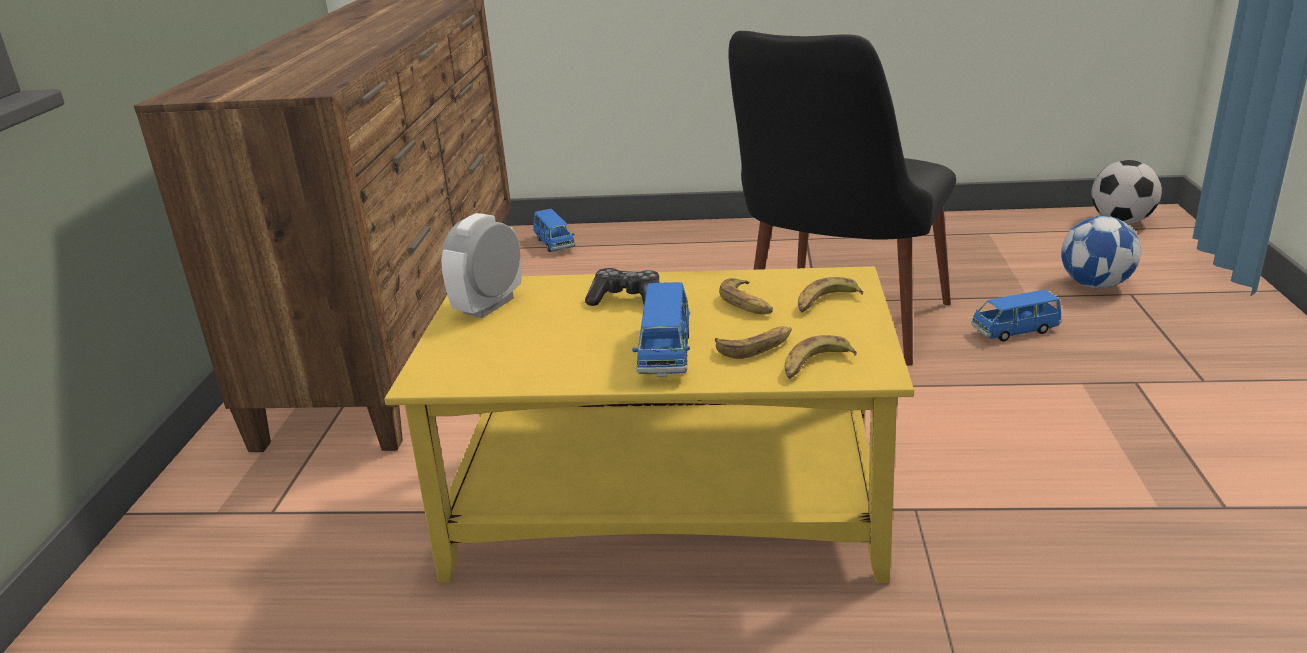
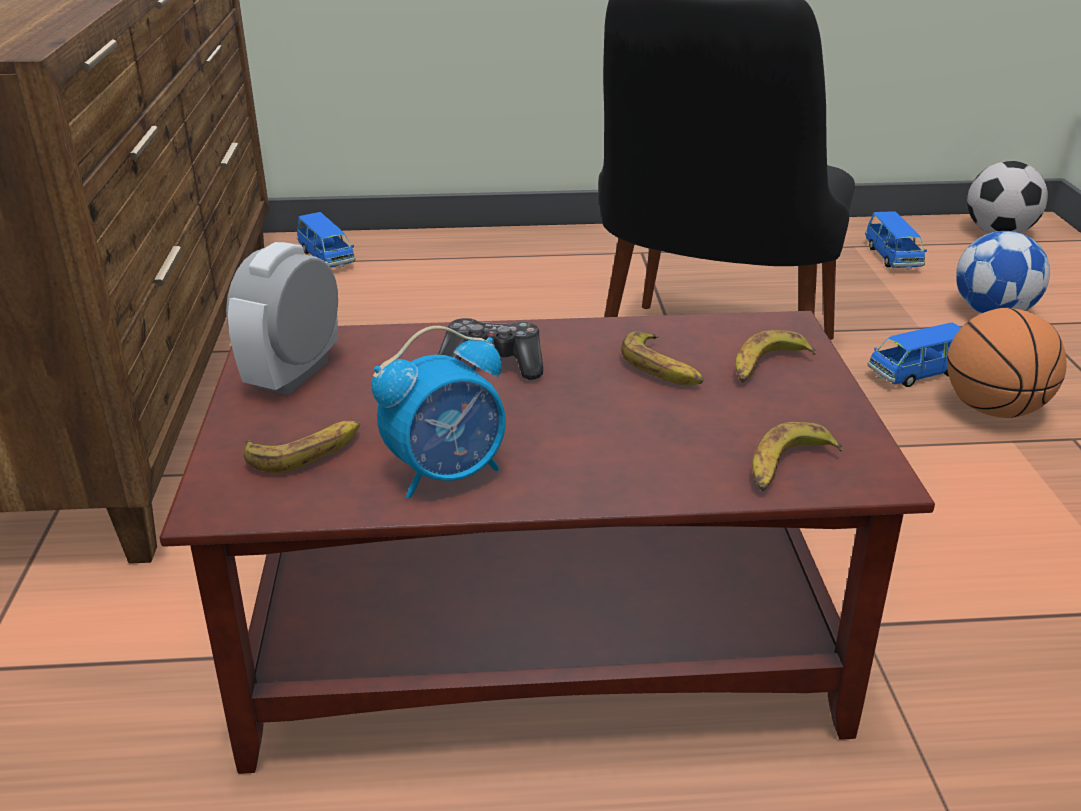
camera: 10 degrees left, 5 degrees up
(577, 365) = (447, 473): none -> alarm clock
(665, 353) = (570, 450): blue toy car -> blue toy car (892, 257)
(670, 508) = (545, 637): yellow coffee table -> brown coffee table
(755, 346) = (695, 437): banana -> banana (306, 452)
(1071, 359) = (992, 409): none -> basketball

